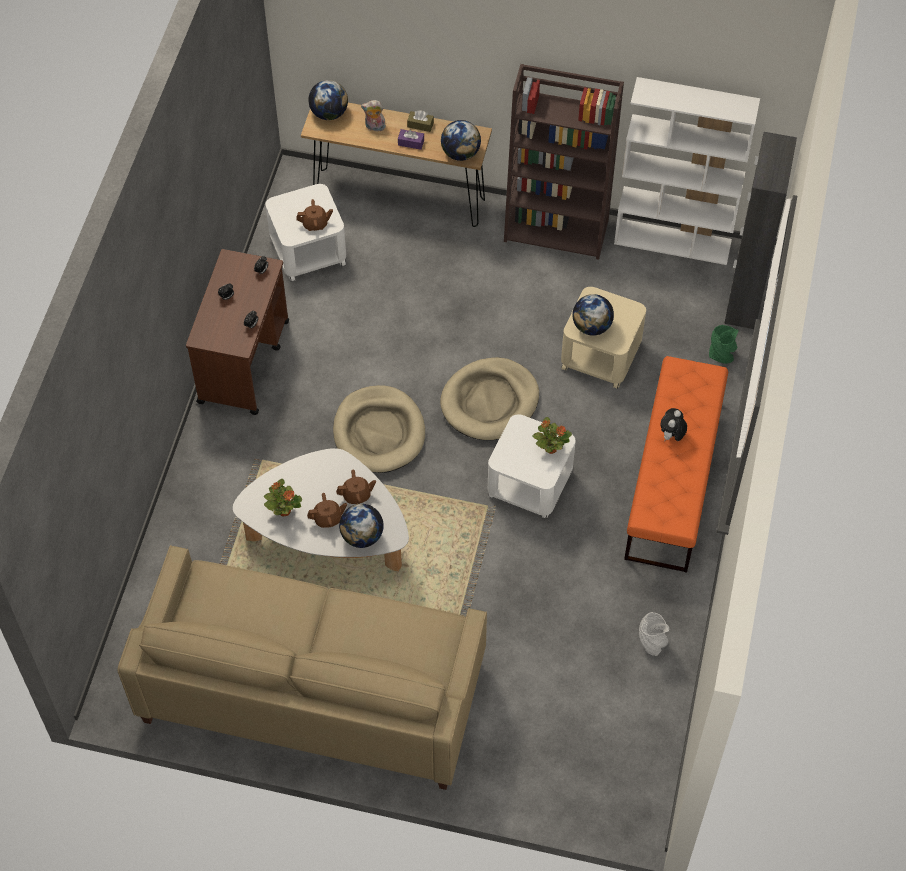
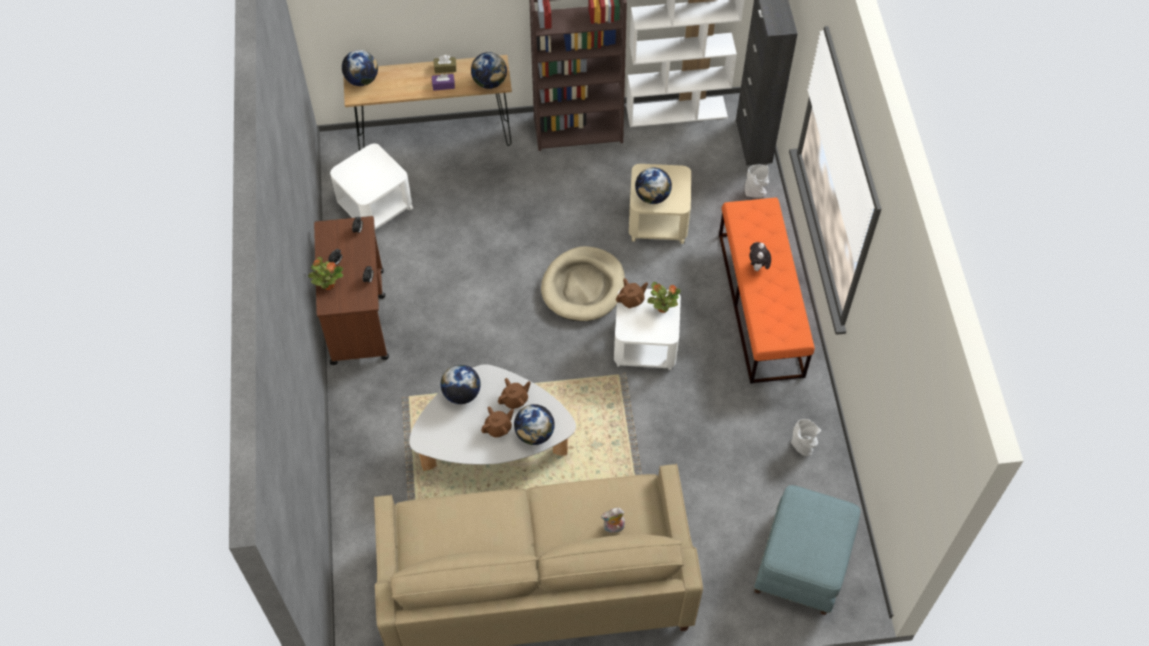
camera: 20 degrees left, 0 degrees up
(284, 510) = (457, 433): potted plant -> potted plant (328, 285)
(305, 472) = (461, 394): none -> globe
(315, 224) = (381, 179): brown teapot -> brown teapot (631, 300)
(374, 127) = (406, 81): plush toy -> plush toy (613, 528)
(379, 432) = (500, 341): beige dog bed -> none
(598, 763) = (803, 562): none -> blue ottoman
(721, 355) = (755, 192): green vase -> grey vase

